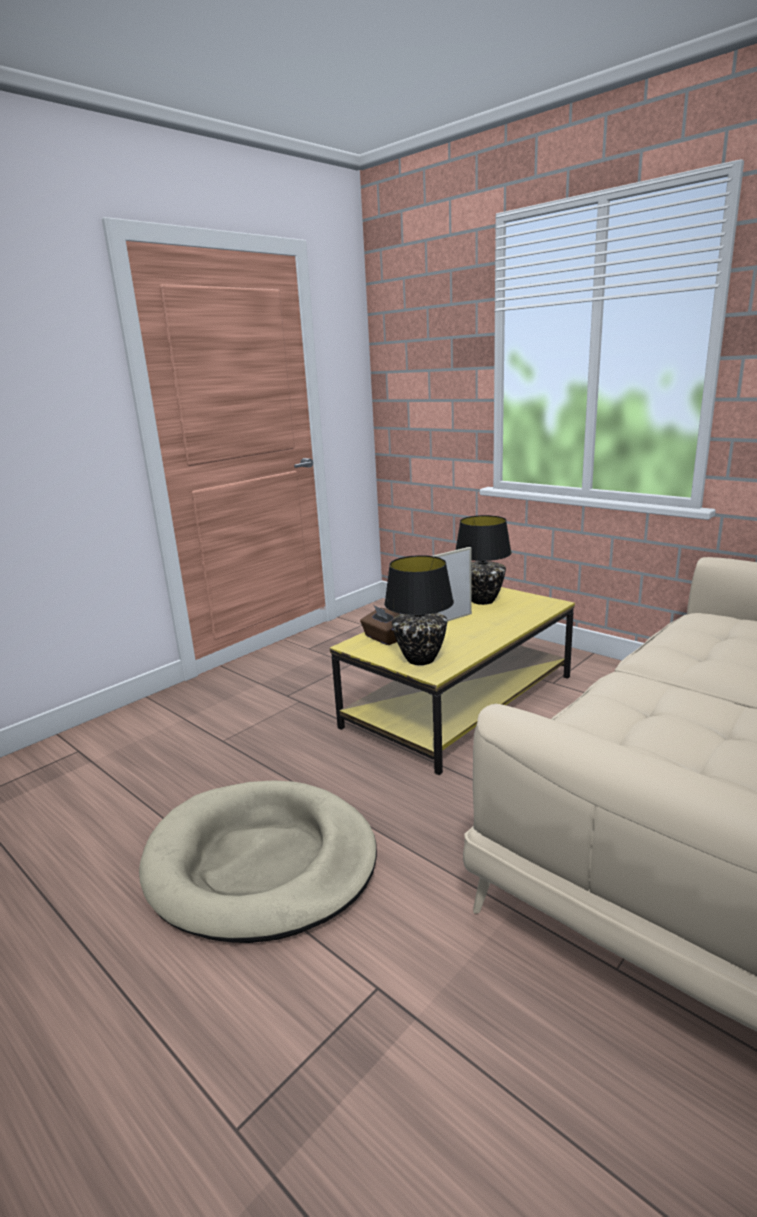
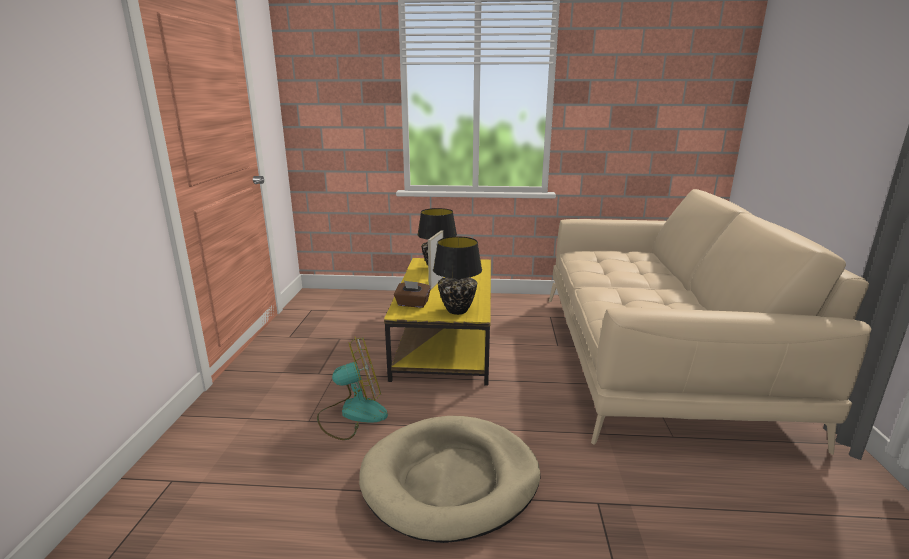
camera: 40 degrees left, 0 degrees up
(264, 750) = (352, 414): none -> fan

